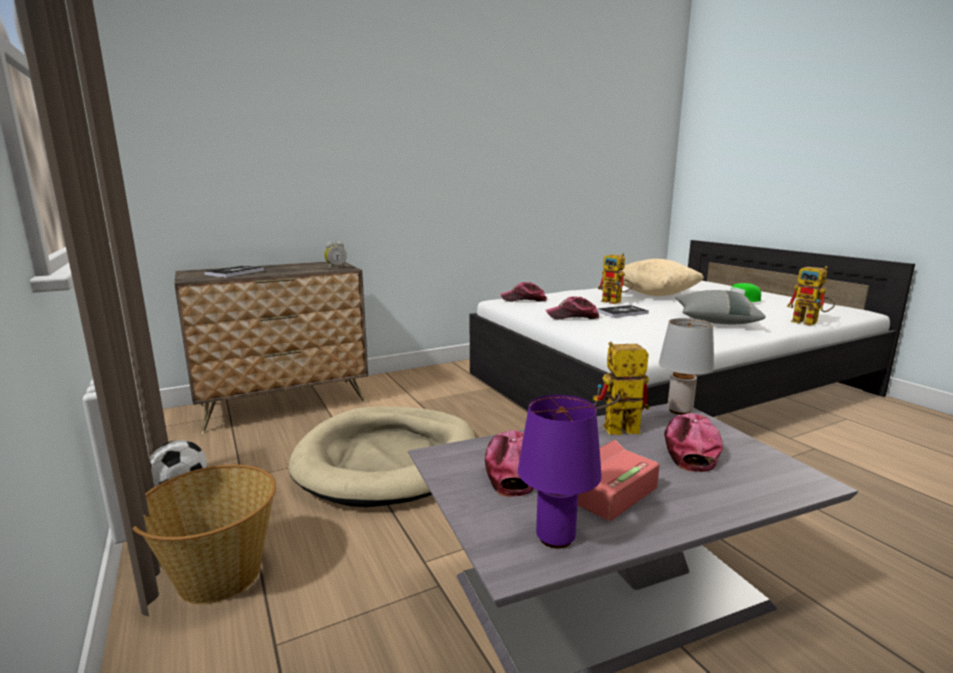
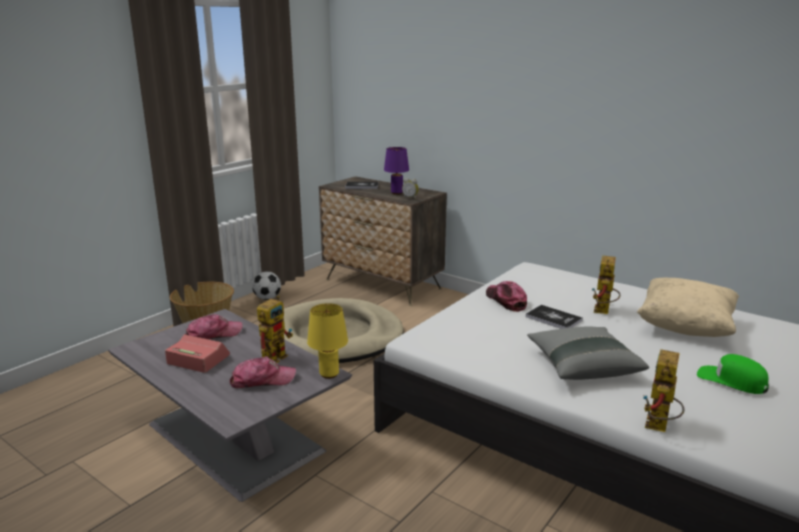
camera: 65 degrees right, 5 degrees up
(523, 300) = (547, 274): cap -> none
(556, 538) = (151, 354): purple table lamp -> purple table lamp (397, 193)
(614, 432) = (276, 355): toy robot -> toy robot turned 60 degrees clockwise
(680, 410) = (329, 374): grey table lamp -> yellow table lamp

